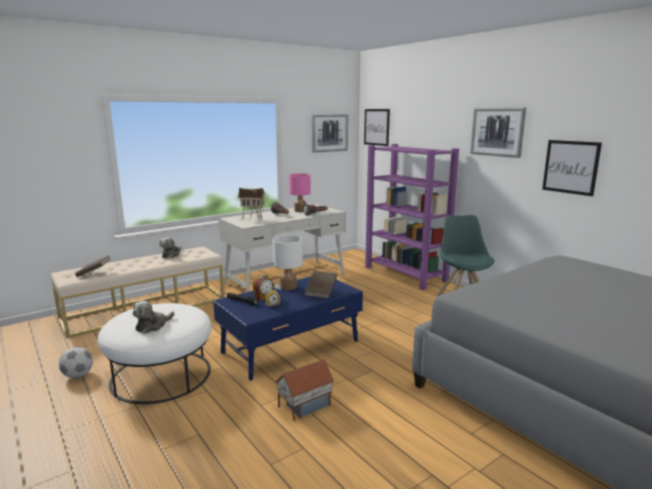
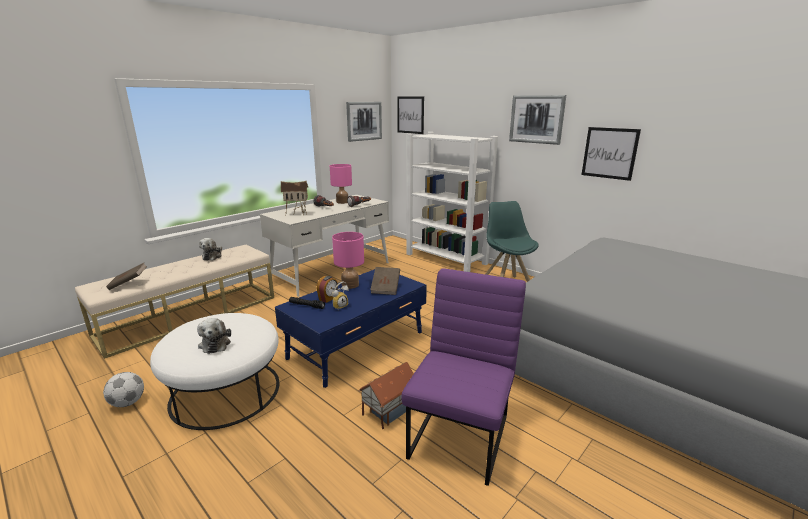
camera: 10 degrees left, 5 degrees up
(153, 326) = (215, 343): plush toy -> plush toy turned 45 degrees counterclockwise
(288, 287) = (350, 285): white table lamp -> pink table lamp
(368, 433) = (461, 433): none -> purple chair
(405, 274) = (446, 259): purple bookcase -> white bookcase

